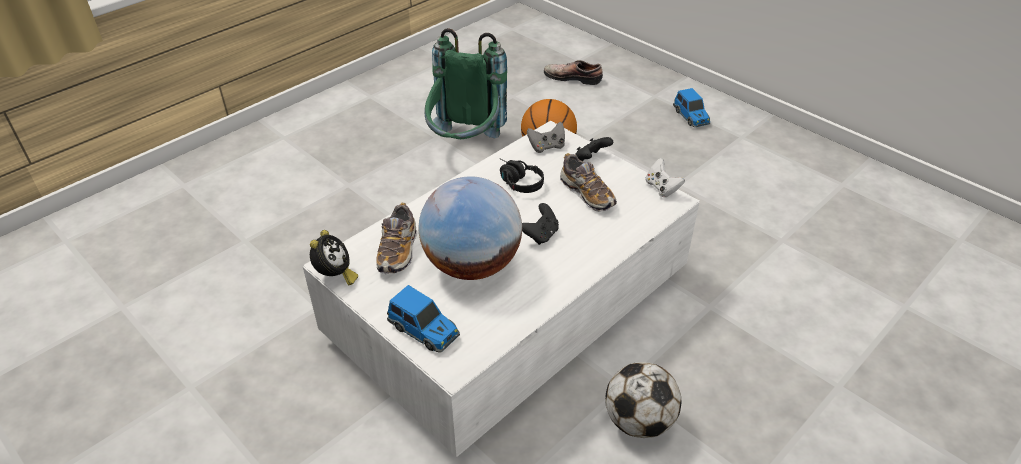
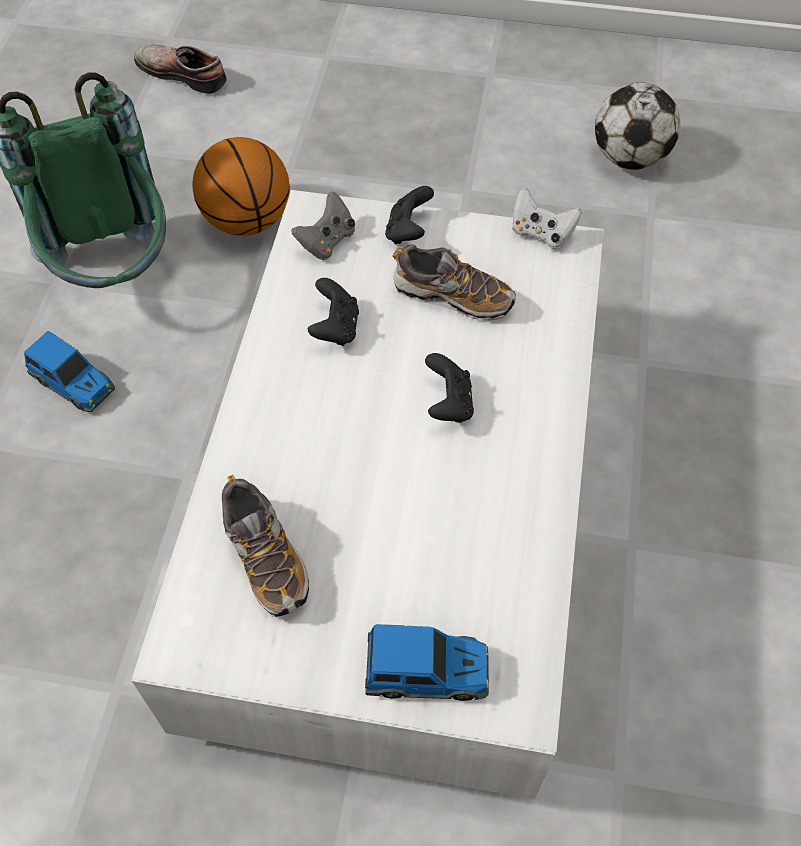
camera: 35 degrees left, 15 degrees up
(335, 276) = (205, 665): alarm clock -> none
(472, 264) = (396, 514): globe -> none
(516, 181) = (335, 328): black headphones -> black game controller
(573, 77) = (184, 73): shoe -> shoe turned 45 degrees clockwise
(638, 421) = (687, 582): football -> football (629, 158)
(691, 117) = (402, 71): toy car -> toy car (74, 384)

